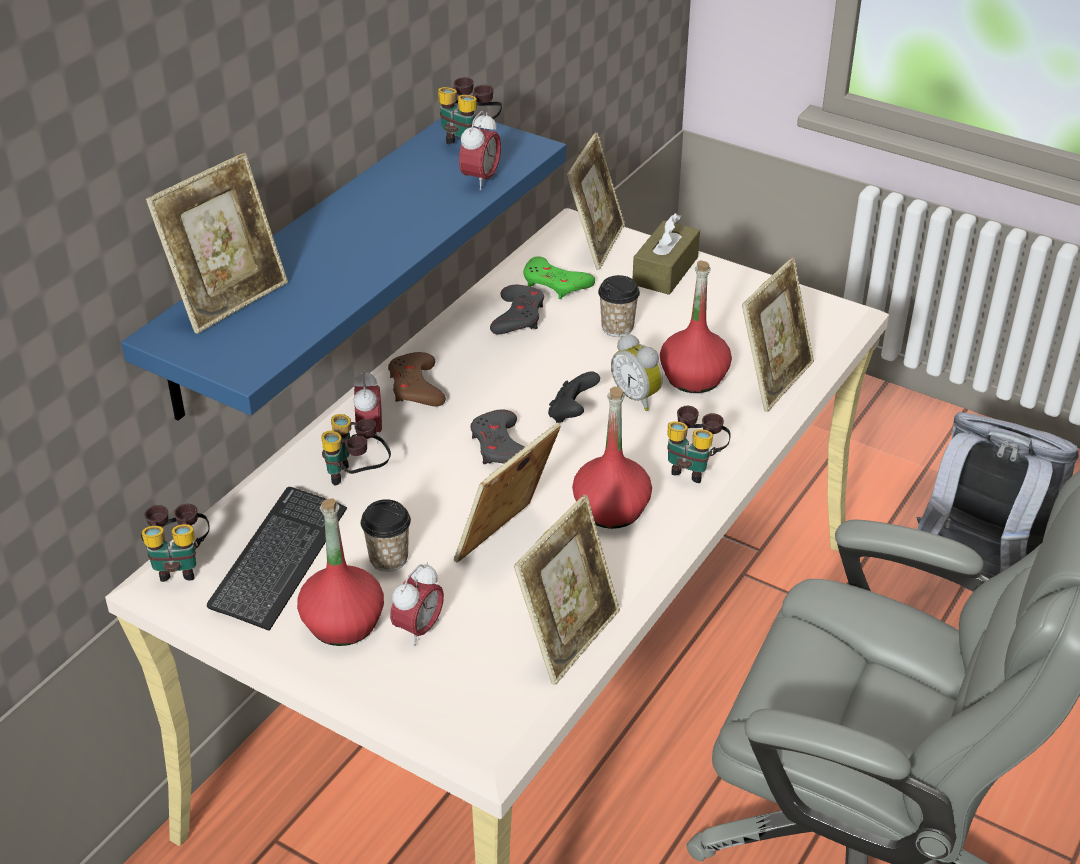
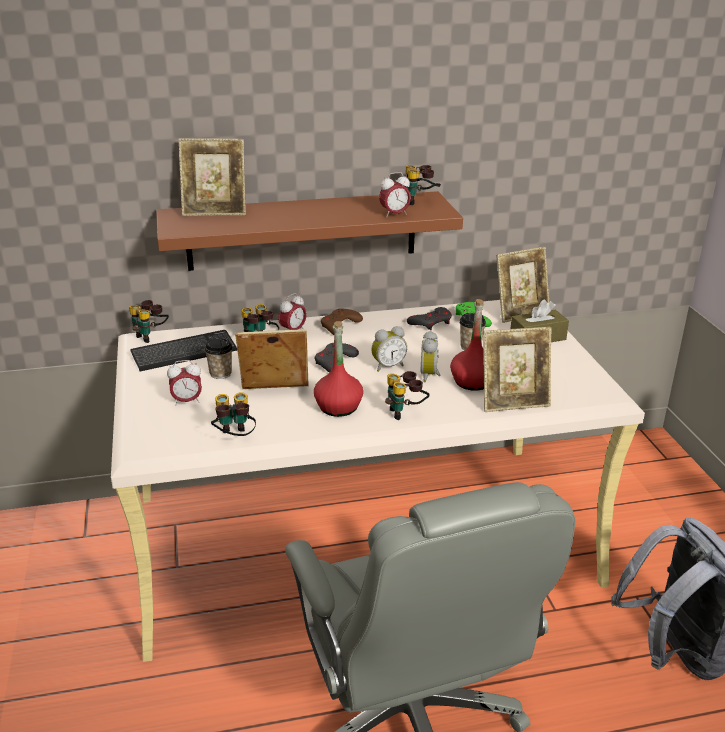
camera: 45 degrees right, 10 degrees down
(310, 262) = (302, 230): blue shelf -> brown shelf
(342, 623) = (166, 383): red bottle -> none
(568, 637) = (234, 438): picture frame -> binoculars
(572, 414) = (387, 366): black game controller -> alarm clock

